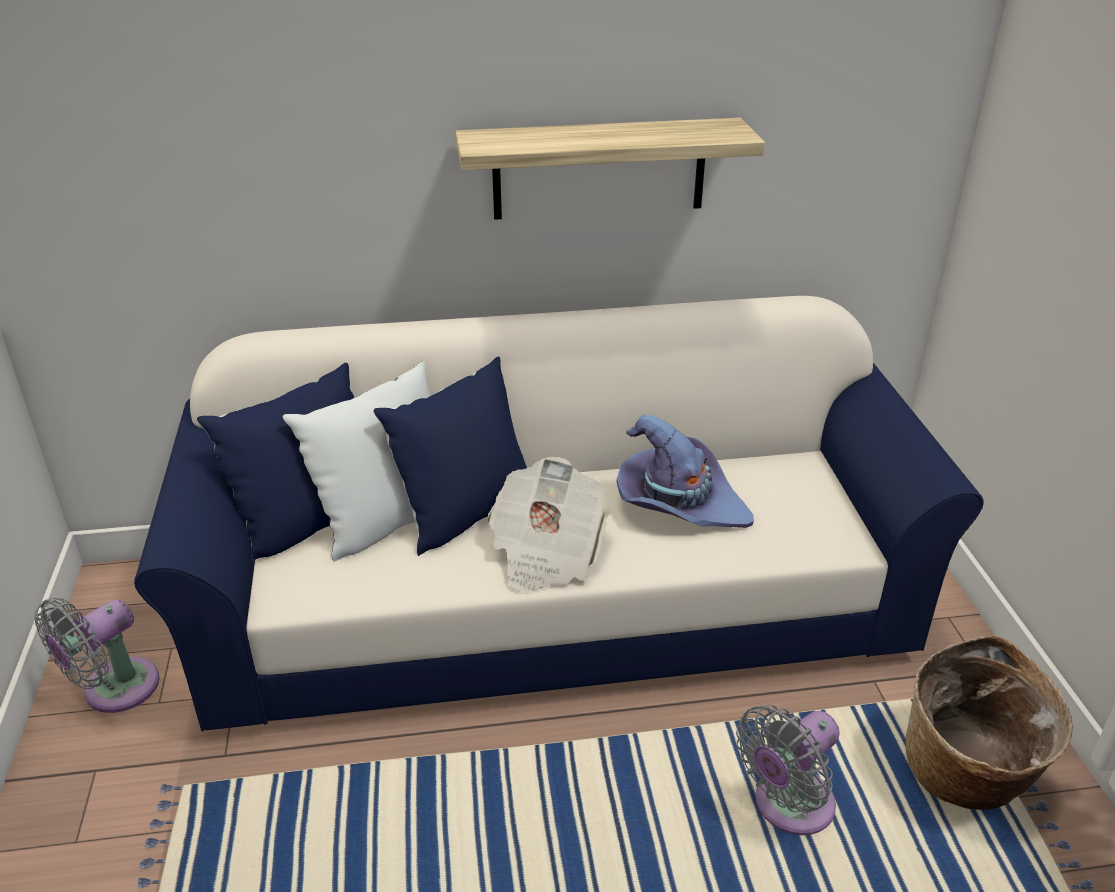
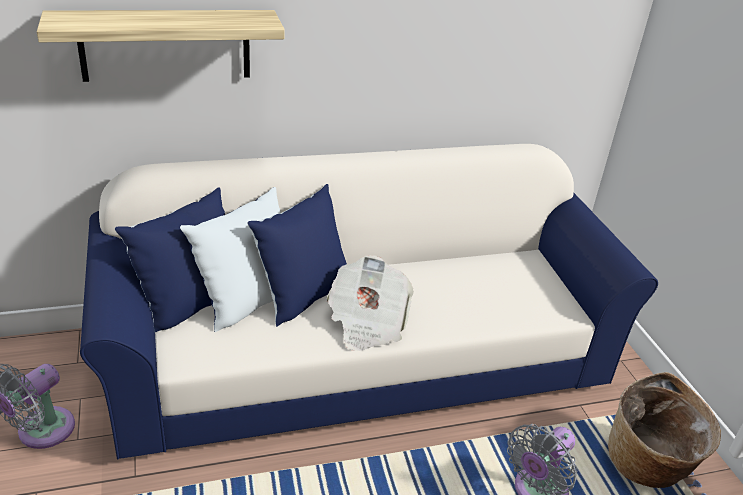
camera: 10 degrees left, 0 degrees up
(599, 169) = (399, 53): shelf -> shelf (165, 45)
(678, 503) = (451, 286): purple hat -> none

